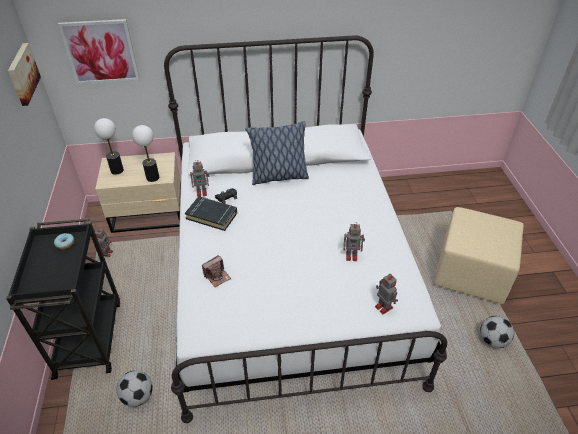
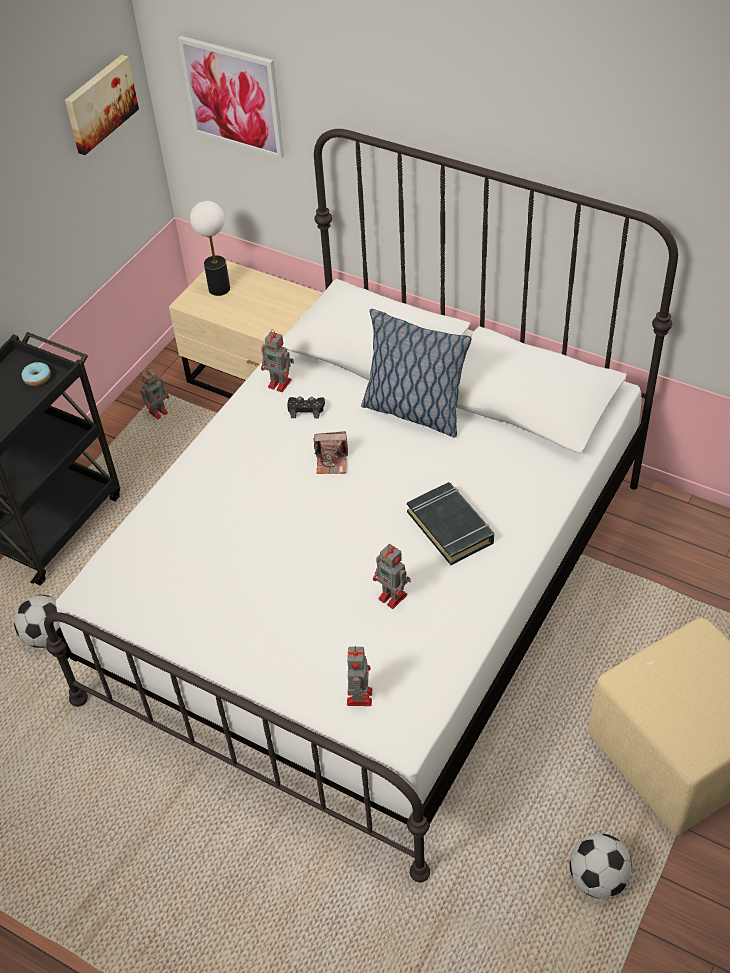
camera: 40 degrees right, 5 degrees up
(153, 177) = (256, 323): table lamp -> none
(212, 215) = (260, 428): black book -> black book (450, 527)
(217, 276) = (187, 523): camera -> camera (332, 461)

